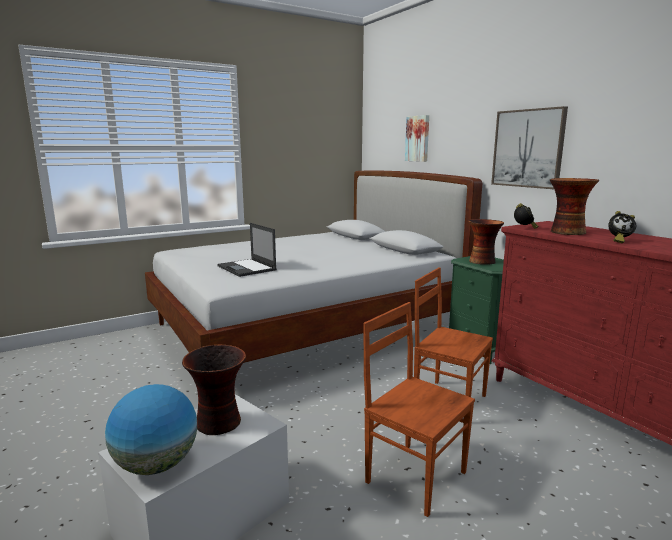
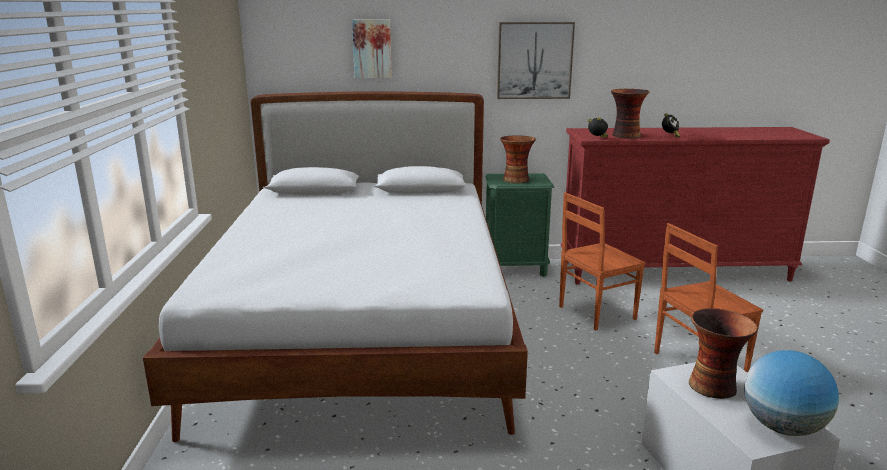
camera: 60 degrees left, 5 degrees up
(247, 268) = (405, 263): laptop -> none

